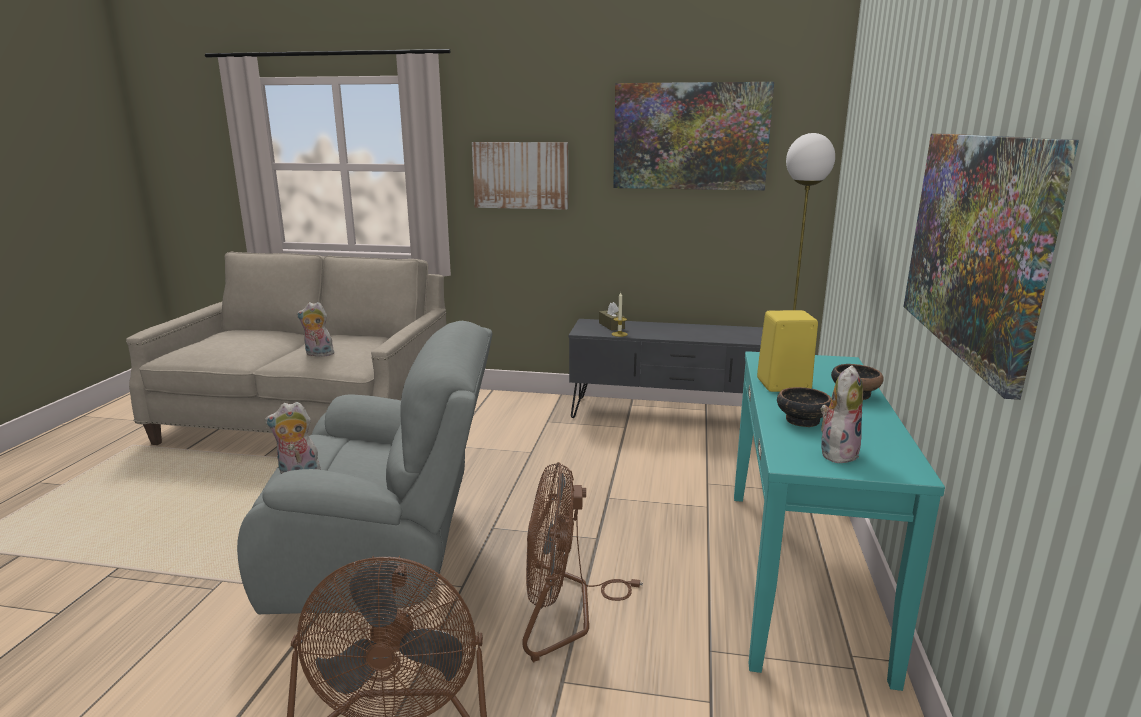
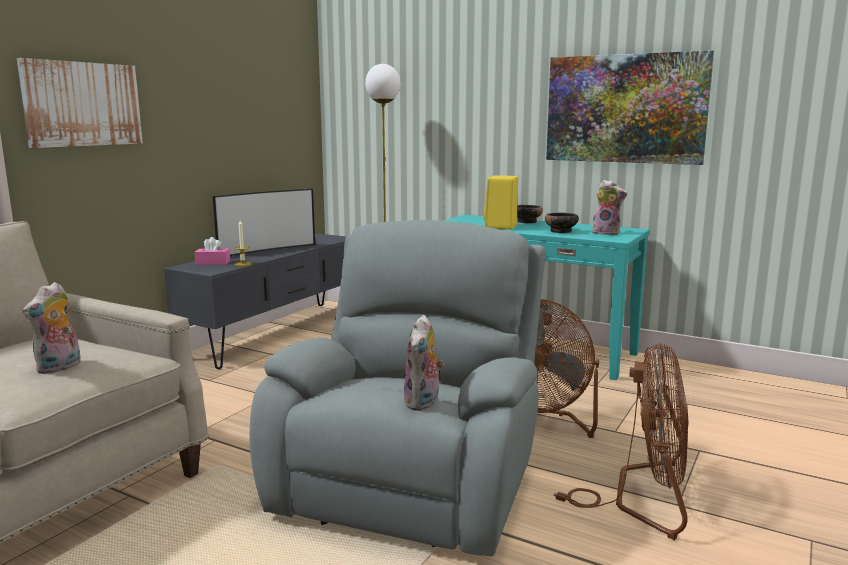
camera: 70 degrees left, 5 degrees down
(611, 326) = (213, 263): brown tissue box -> pink tissue box
(685, 329) = (266, 250): none -> television
(690, 136) = (233, 67): picture -> none
(837, 452) = (607, 233): plush toy -> plush toy turned 150 degrees clockwise

